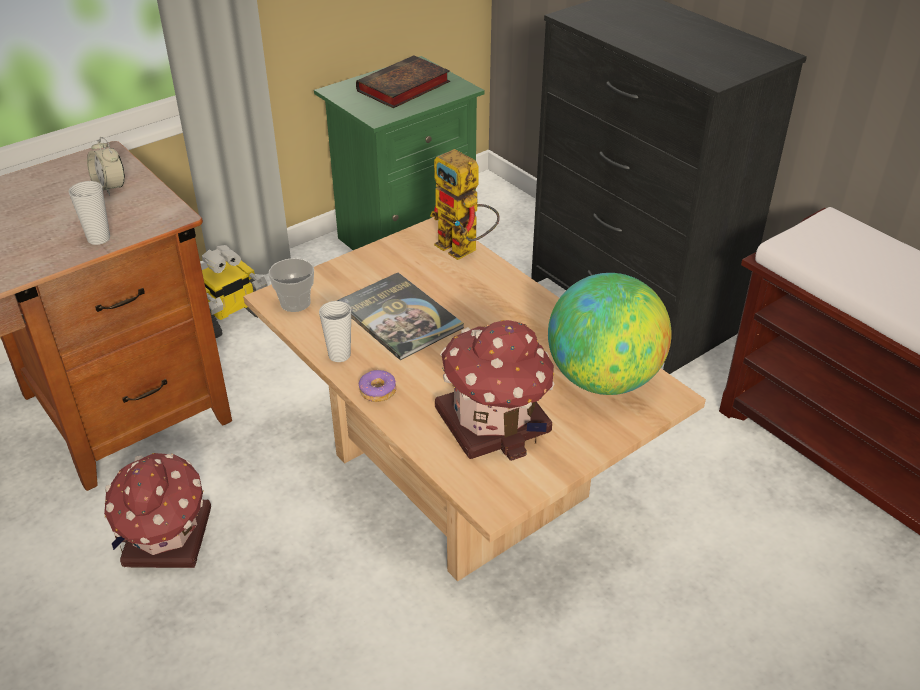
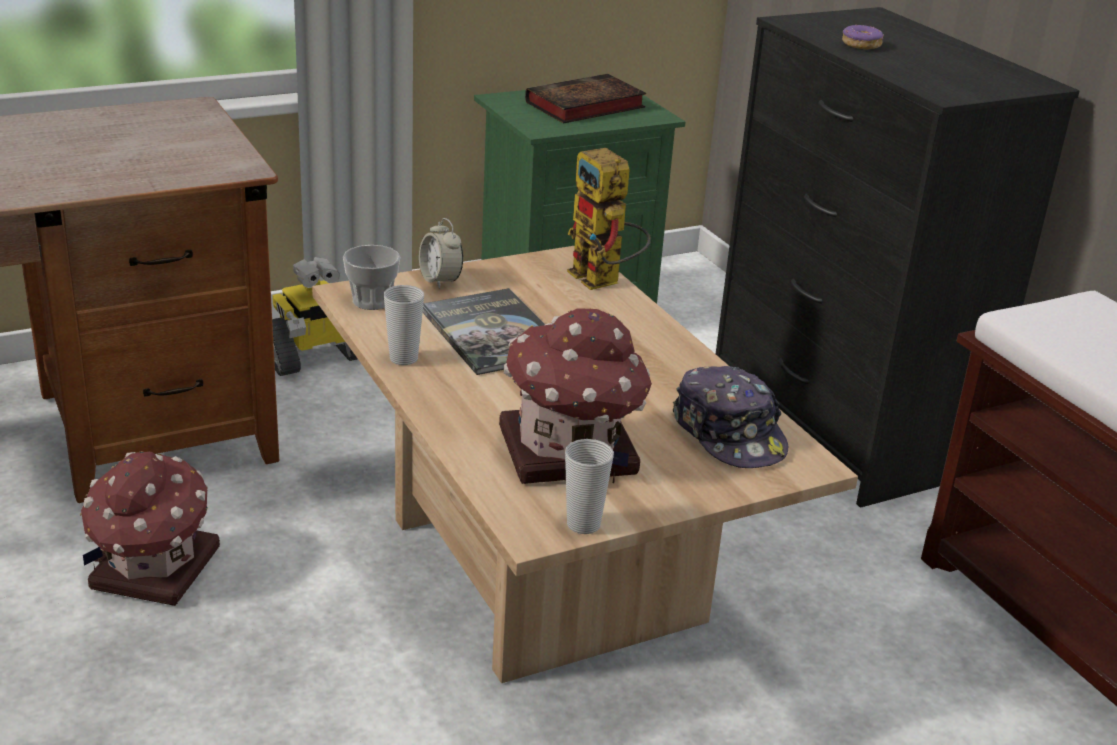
camera: 10 degrees right, 10 degrees down
(99, 239) = (150, 177): cup -> cup (583, 524)
(110, 188) = (185, 135): alarm clock -> alarm clock (440, 280)
(378, 391) = (436, 400): donut -> donut (861, 45)
(603, 379) = (729, 434): globe -> cap

